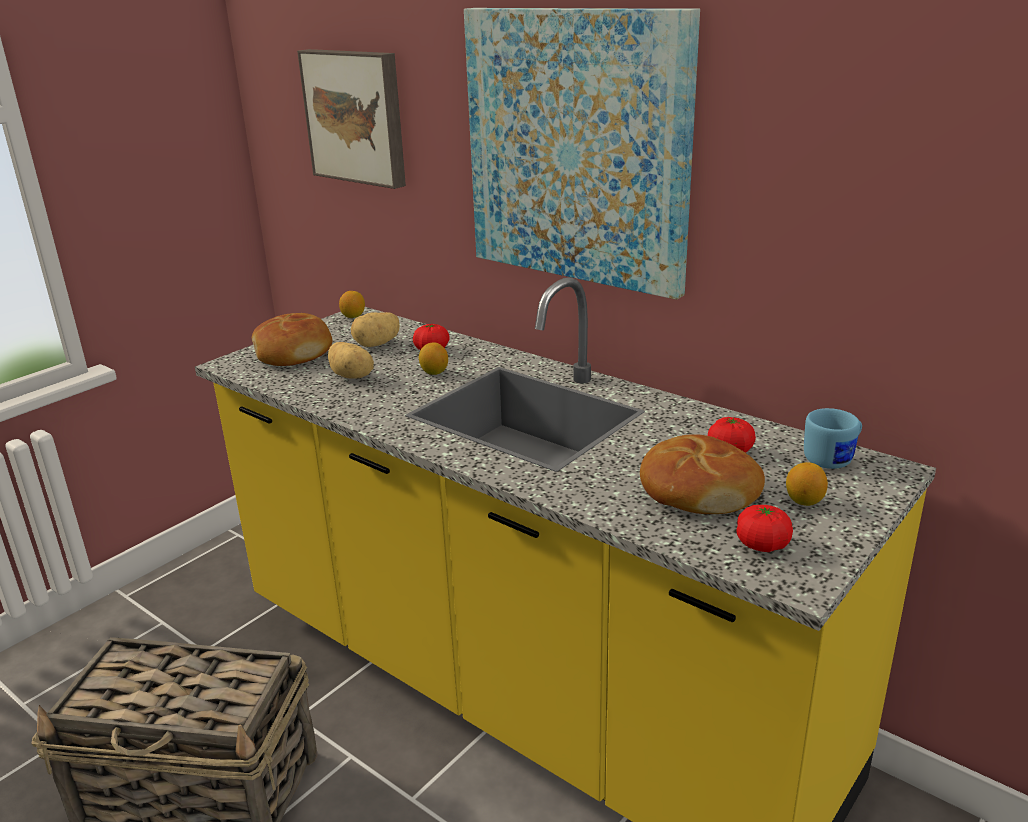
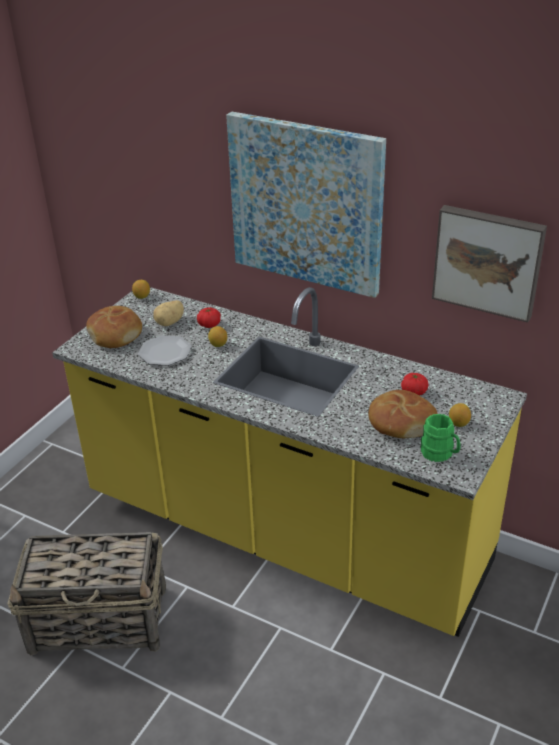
camera: 10 degrees left, 10 degrees up
(352, 376) = (165, 352): potato -> plate
(357, 116) = (138, 163): picture -> picture (488, 261)
(762, 545) = (440, 454): tomato -> green mug
(833, 458) = (472, 392): blue mug -> none

